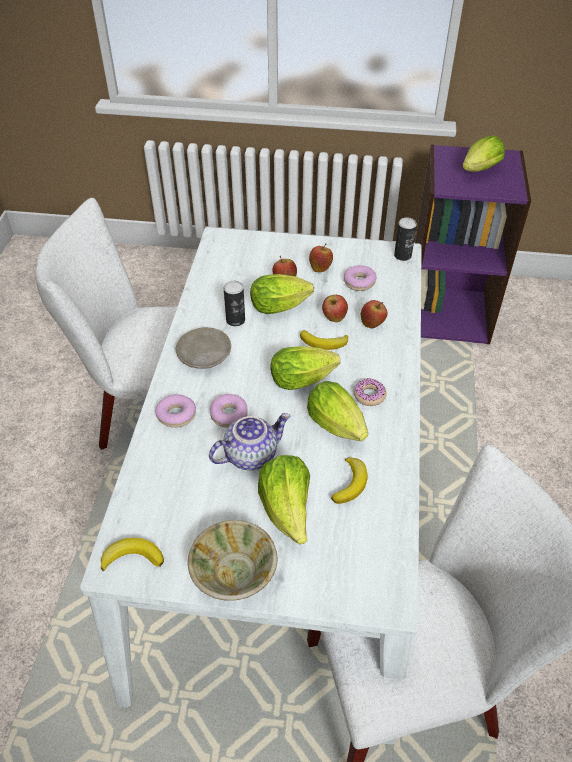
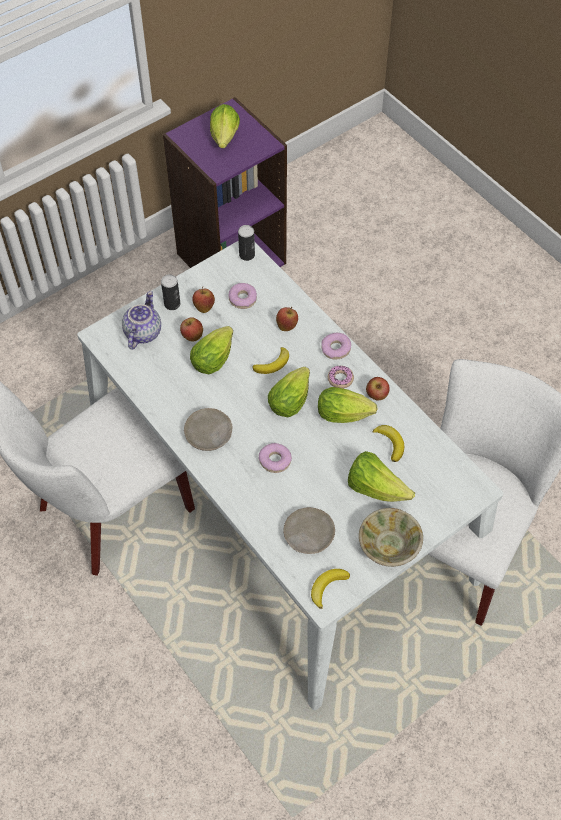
camera: 45 degrees left, 10 degrees up
(176, 415) = (243, 488): donut -> donut (335, 349)
(176, 497) = (308, 535): none -> beige plate
(235, 320) = (196, 392): can -> can (172, 304)
(250, 454) = (317, 474): teapot -> teapot (142, 332)
(334, 318) = (258, 340): apple -> apple (376, 396)

